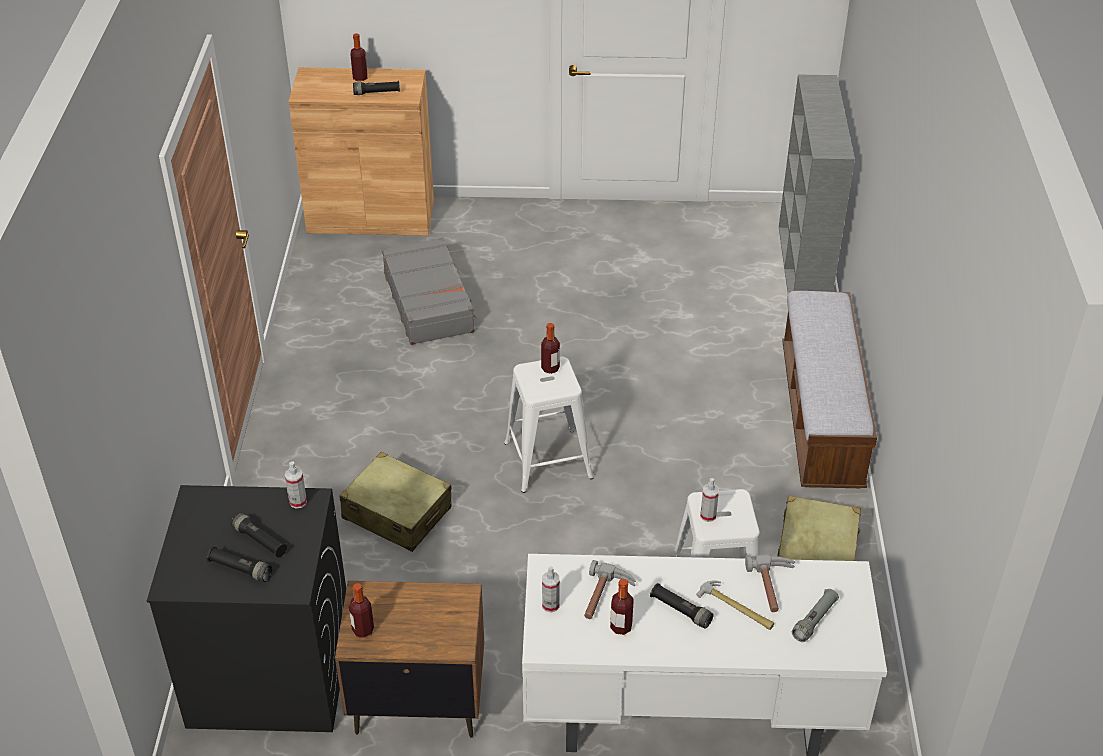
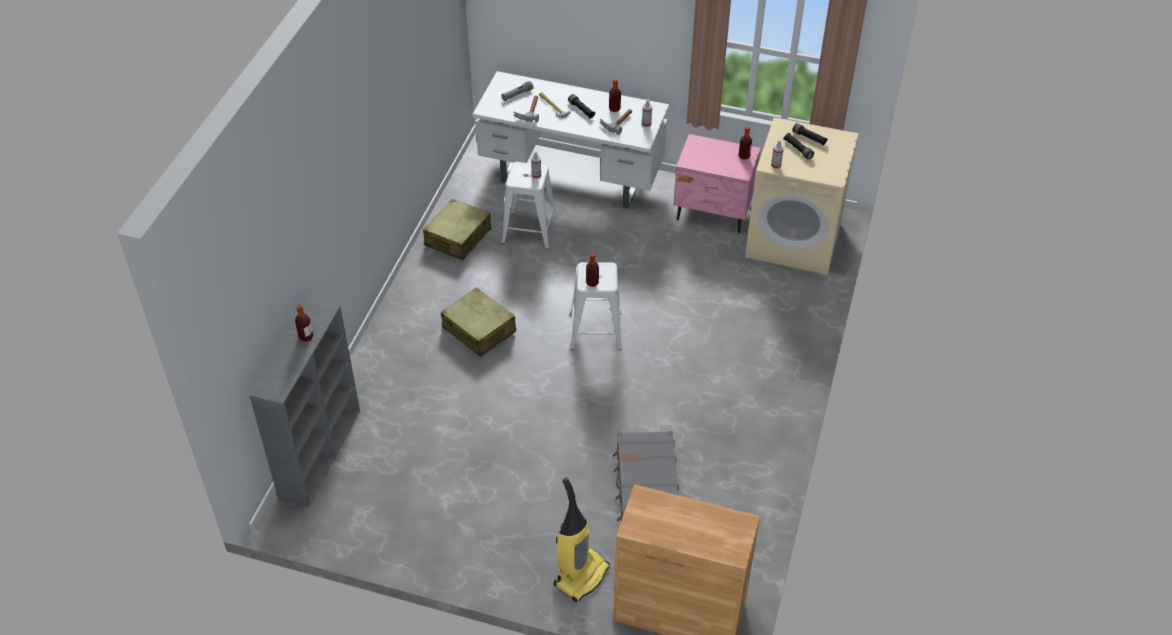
camera: 165 degrees left, 5 degrees up
(269, 673) = (794, 239): black washing machine -> beige washing machine
(360, 78) = (684, 535): bottle -> bottle (306, 337)
(376, 93) = (672, 507): black flashlight -> none
(397, 513) = (706, 315): beige suitcase -> beige suitcase (479, 330)
(417, 700) = (713, 212): brown nightstand -> pink nightstand
(476, 224) = (581, 575): none -> vacuum cleaner
(820, 417) = (395, 323): bench -> none

